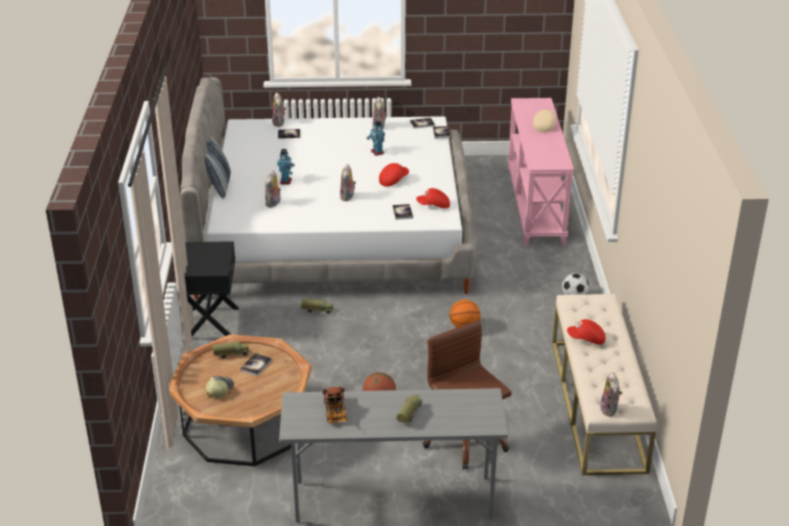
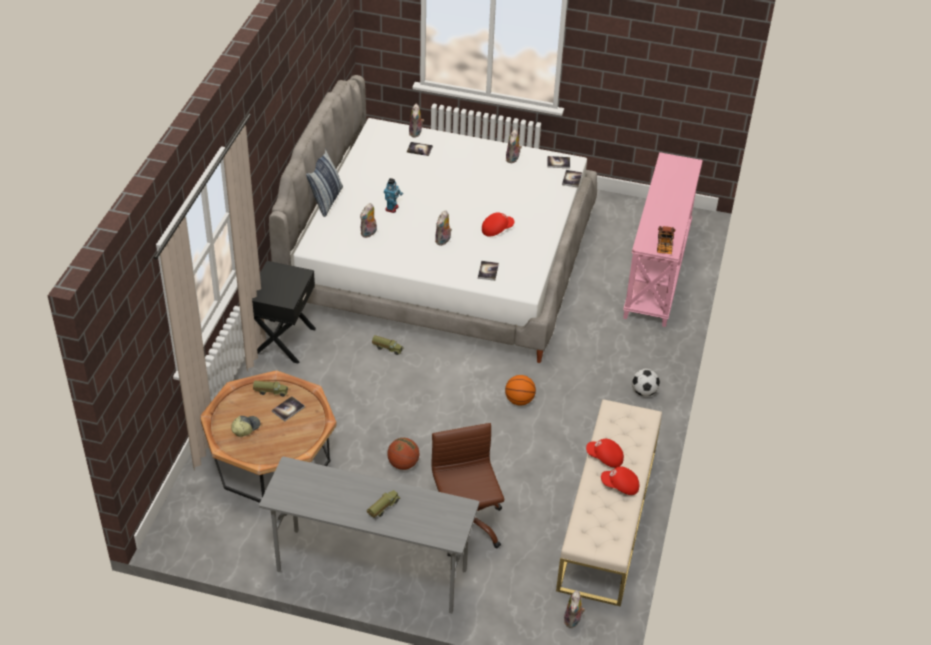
camera: 15 degrees right, 10 degrees up
(335, 413) = (318, 490): toy truck -> toy truck (664, 246)
(377, 152) = (496, 190): toy robot -> none
(433, 206) = (522, 270): red cap -> red cap (620, 486)
(544, 126) = (675, 196): beige cap -> none
(610, 410) = (588, 542): plush toy -> plush toy (573, 620)

